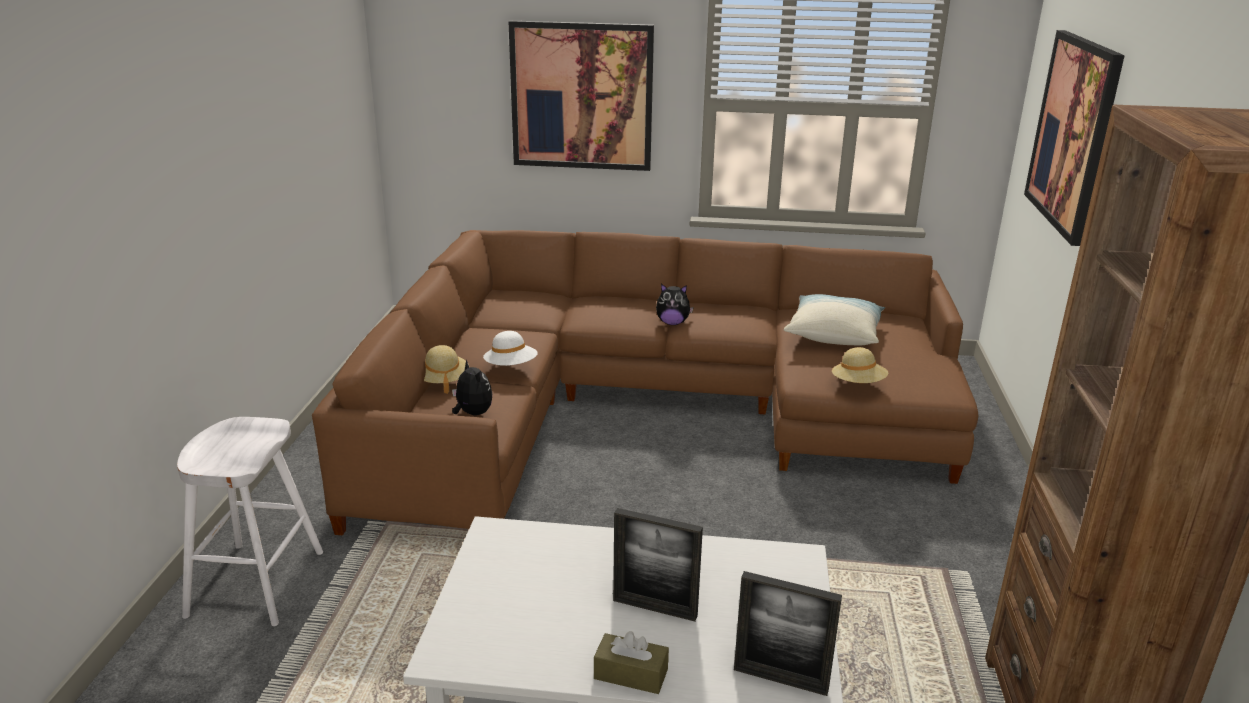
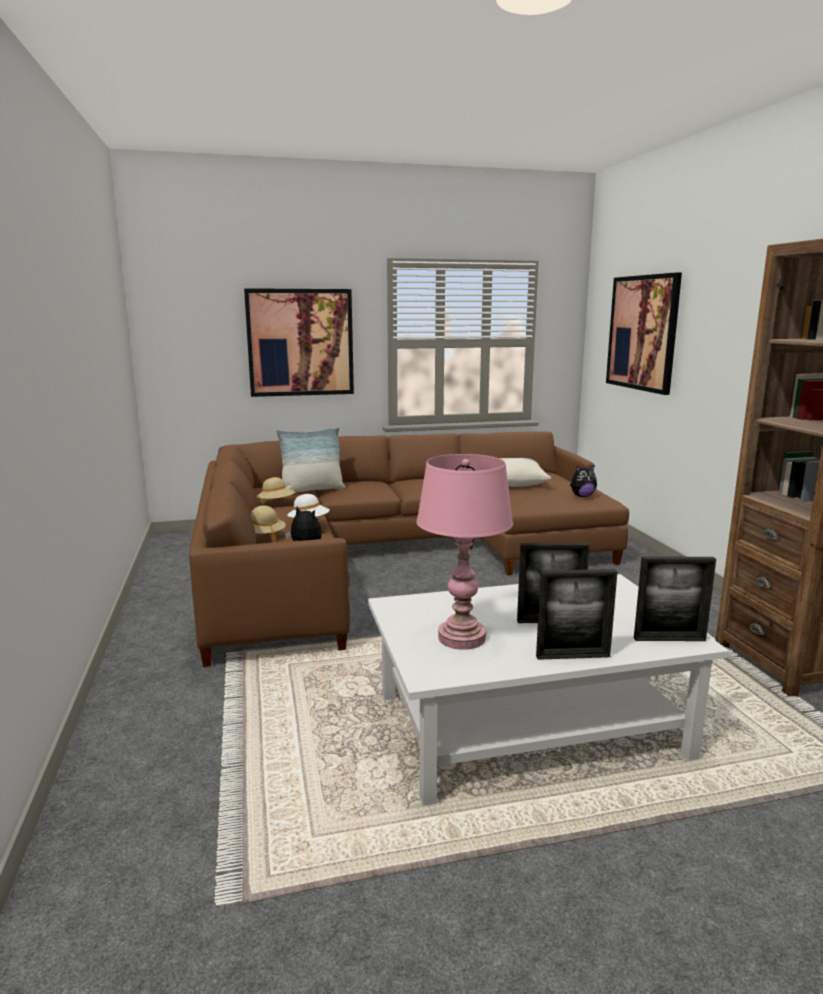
camera: 20 degrees left, 10 degrees down
(256, 584) = (156, 711): white stool -> none
(527, 608) = (462, 638): none -> pink table lamp
(559, 307) = (312, 490): none -> pillow
(631, 674) = (573, 656): brown tissue box -> picture frame
(672, 323) = (400, 491): plush toy -> plush toy (582, 496)
(858, 384) = (551, 503): beige hat -> beige hat (276, 503)

